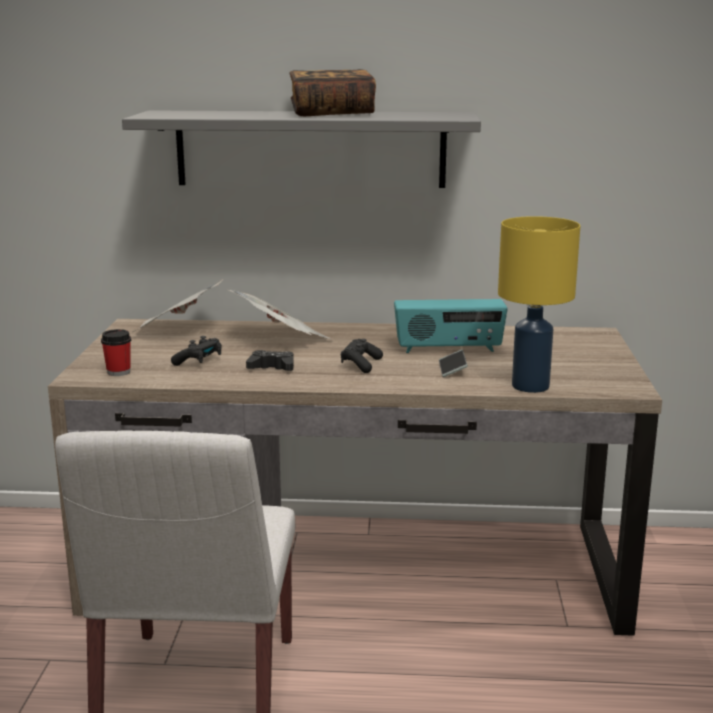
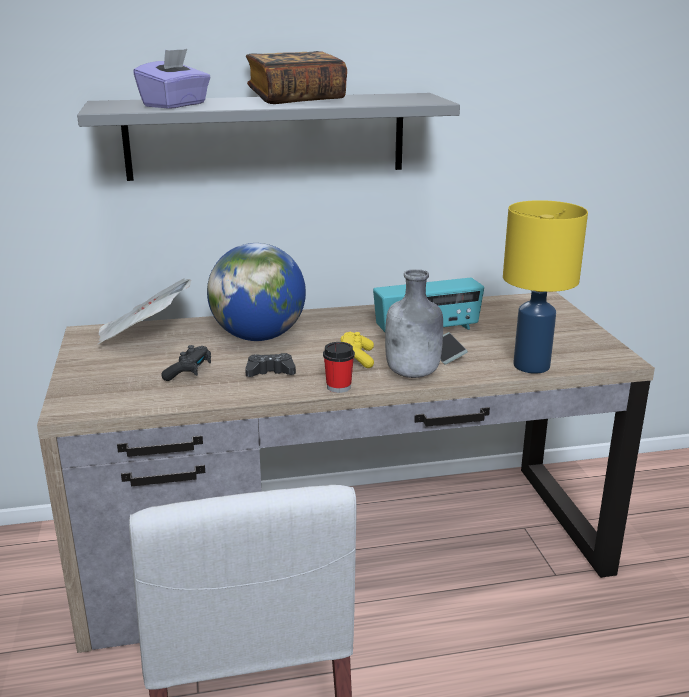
camera: 15 degrees left, 5 degrees up
(118, 372) = (109, 397): cup -> cup (338, 387)
(215, 115) = (175, 105): none -> purple tissue box
(281, 340) = (258, 337): newspaper -> globe
(361, 364) = (356, 358): black game controller -> yellow game controller
(406, 381) = (413, 373): none -> grey bottle

